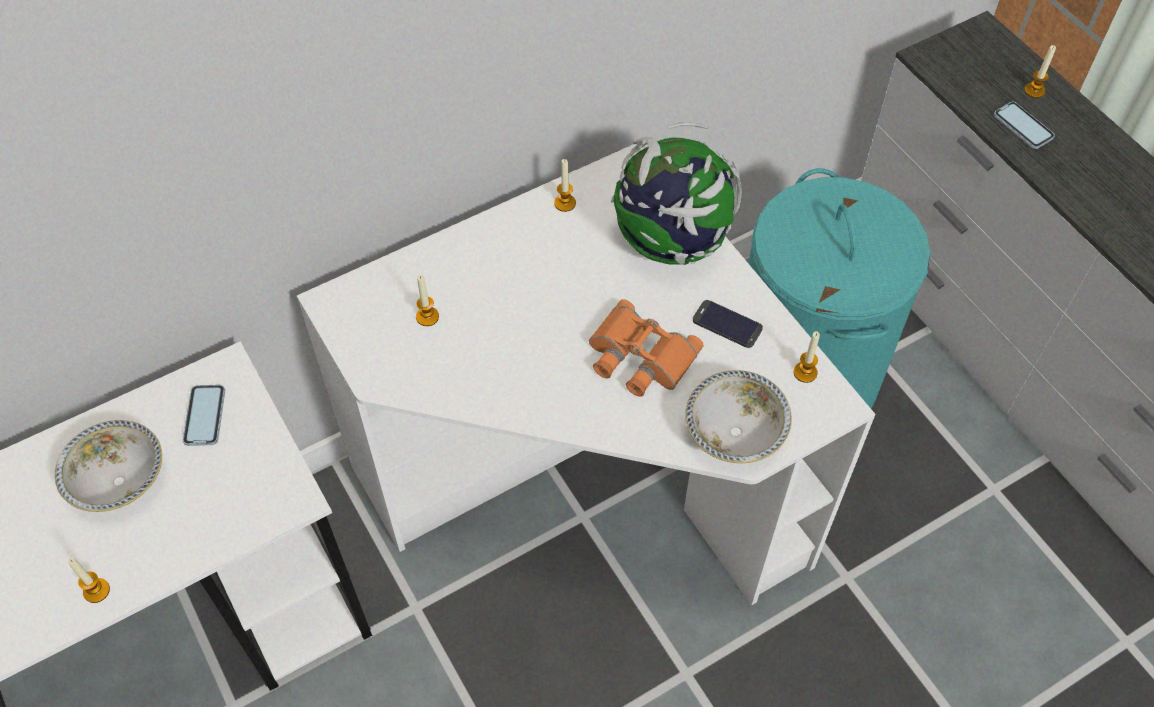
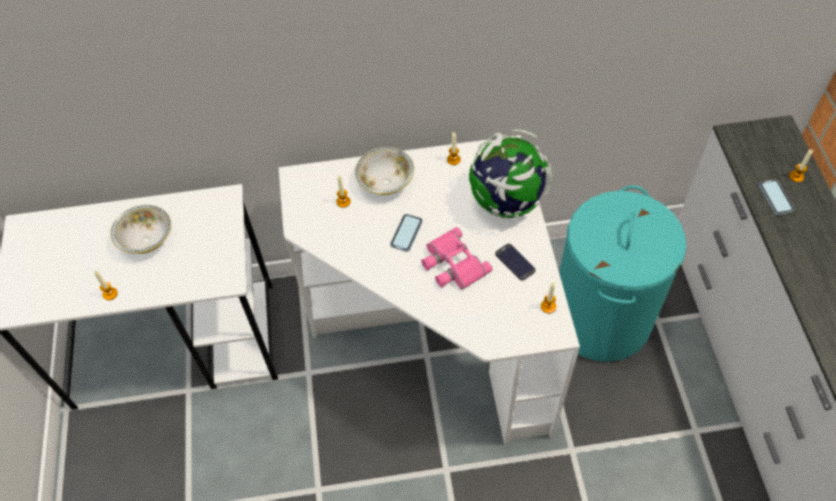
camera: 25 degrees right, 0 degrees up
(205, 416) = (204, 219): phone -> phone (406, 233)
(638, 357) = (452, 264): orange binoculars -> pink binoculars
(734, 433) = (487, 327): bowl -> bowl (385, 182)

